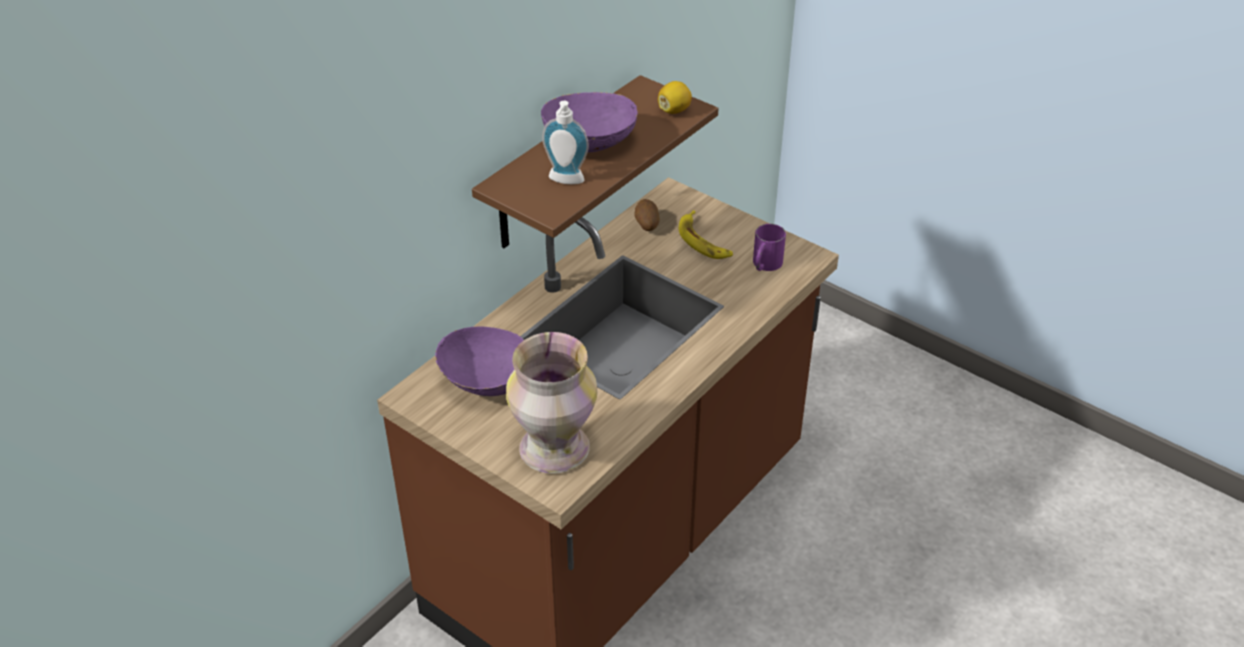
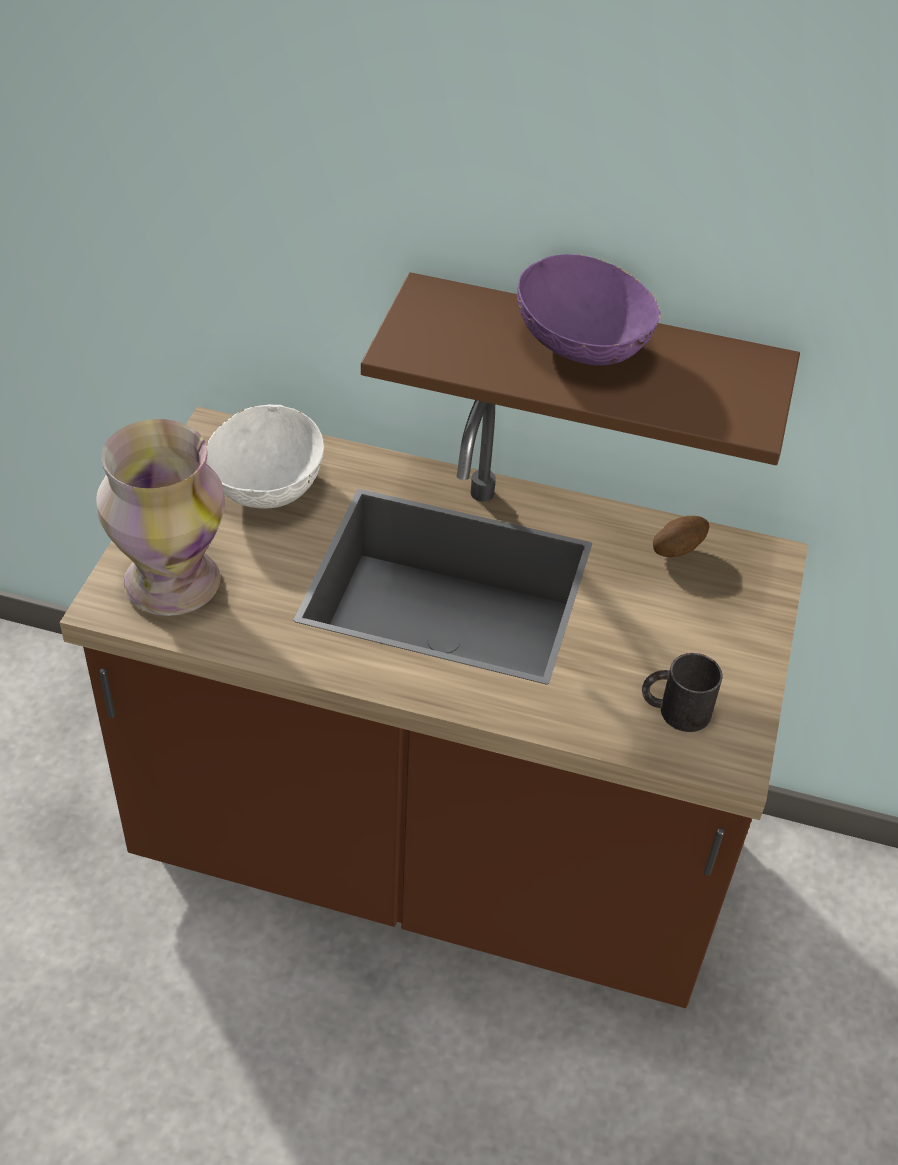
camera: 65 degrees right, 5 degrees up
(485, 382) = (266, 485): purple bowl -> white bowl
(565, 181) = (475, 345): soap dispenser -> none
(674, 110) = (731, 407): lemon -> none
(703, 241) = (682, 622): banana -> none
(765, 265) = (674, 710): purple mug -> black mug

